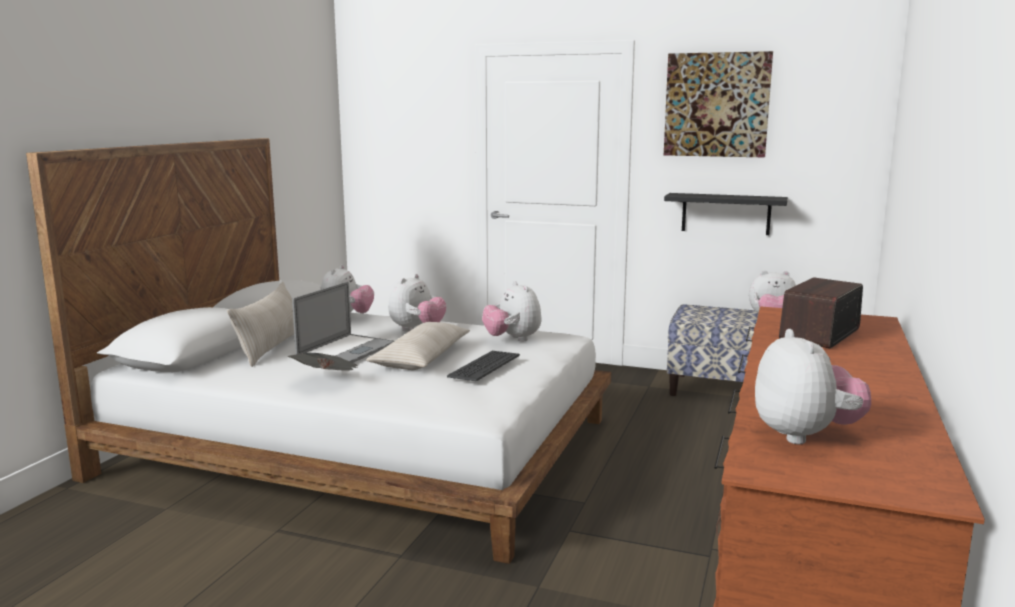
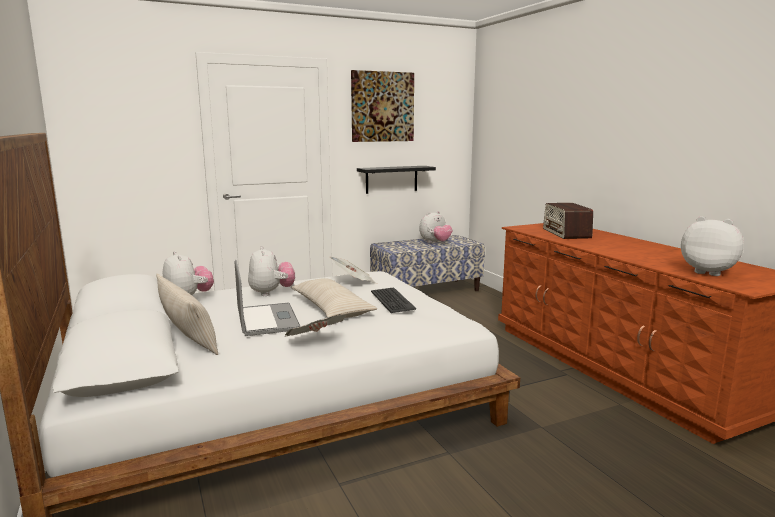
camera: 45 degrees left, 0 degrees up
(512, 339) = (354, 282): plush toy -> newspaper

